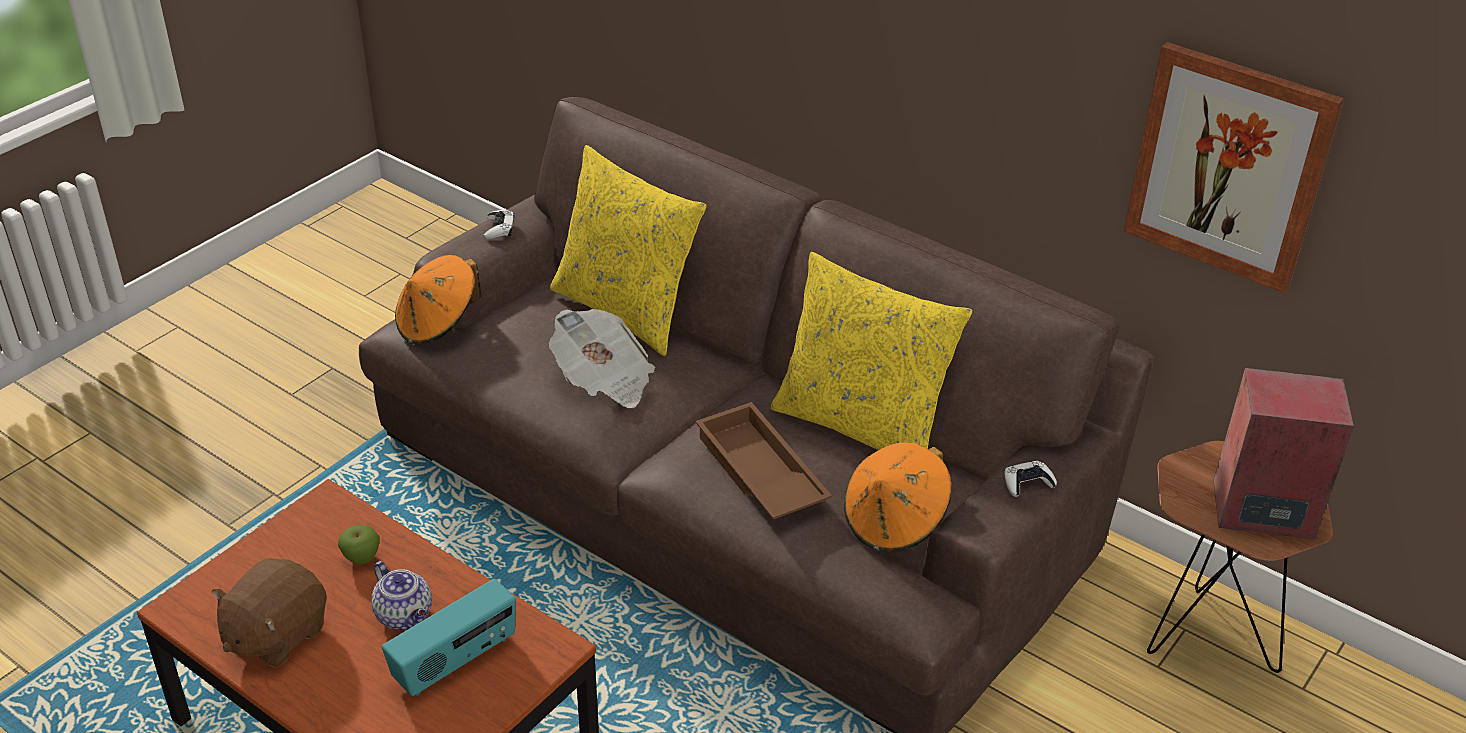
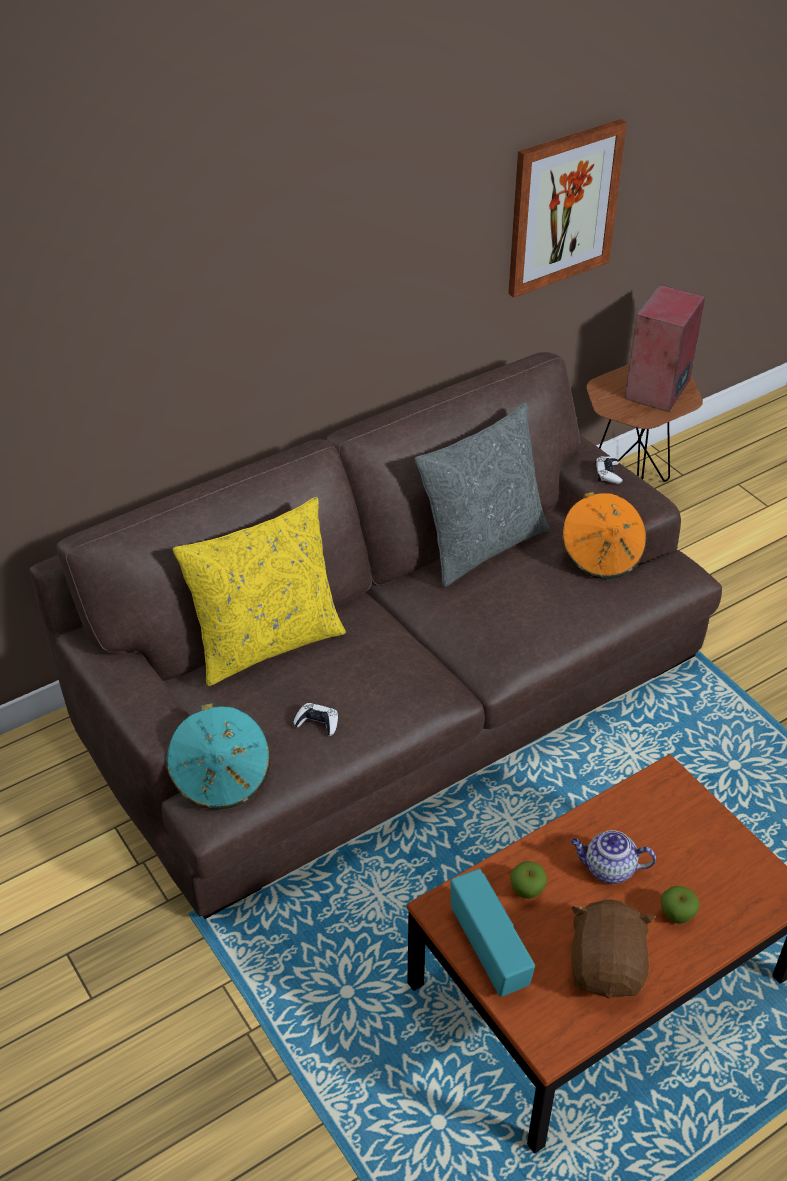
camera: 70 degrees left, 5 degrees up
(275, 634) = (607, 967): brown plush toy -> brown plush toy turned 135 degrees counterclockwise
(355, 682) = (676, 915): none -> apple
(405, 616) = (608, 869): teapot -> teapot turned 150 degrees counterclockwise
(438, 324) = (221, 777): orange hat -> turquoise hat
(456, 661) = (668, 843): radio -> radio (490, 949)
(499, 228) = (127, 688): white game controller -> white game controller (317, 722)
(604, 380) = (366, 675): newspaper -> none
(758, 473) = (524, 611): brown tray -> none
(861, 425) = (481, 545): yellow pillow -> grey pillow

